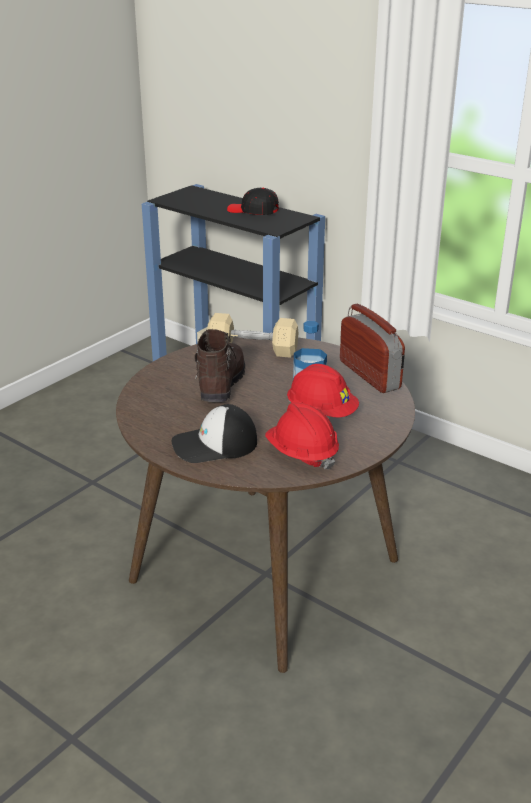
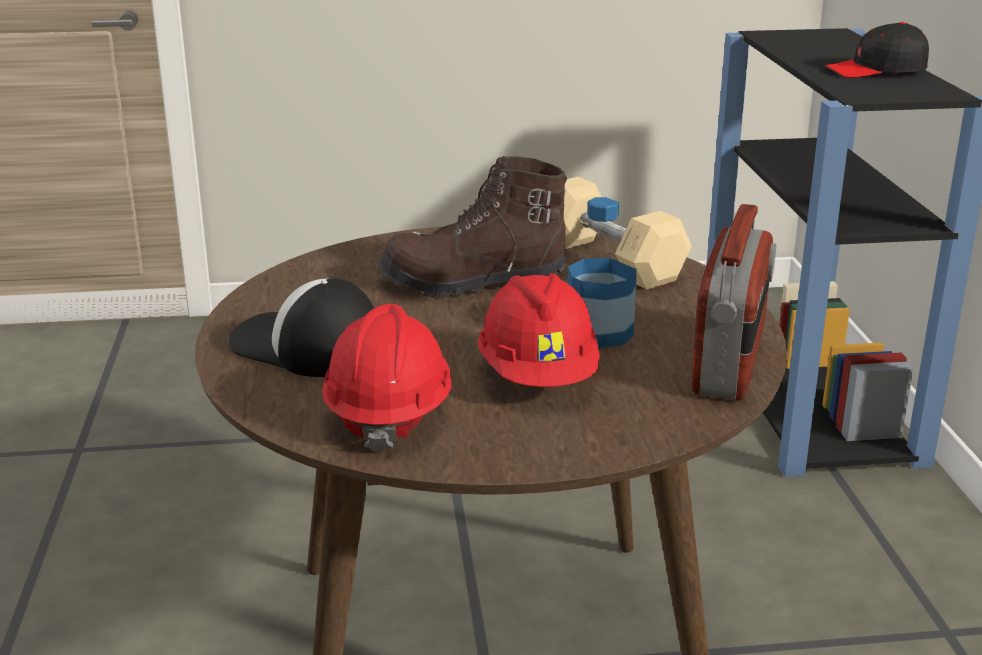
camera: 45 degrees right, 5 degrees down
(220, 384) = (473, 282): brown boot -> brown boot turned 150 degrees counterclockwise
(253, 211) = (877, 70): black cap -> black cap turned 75 degrees counterclockwise

